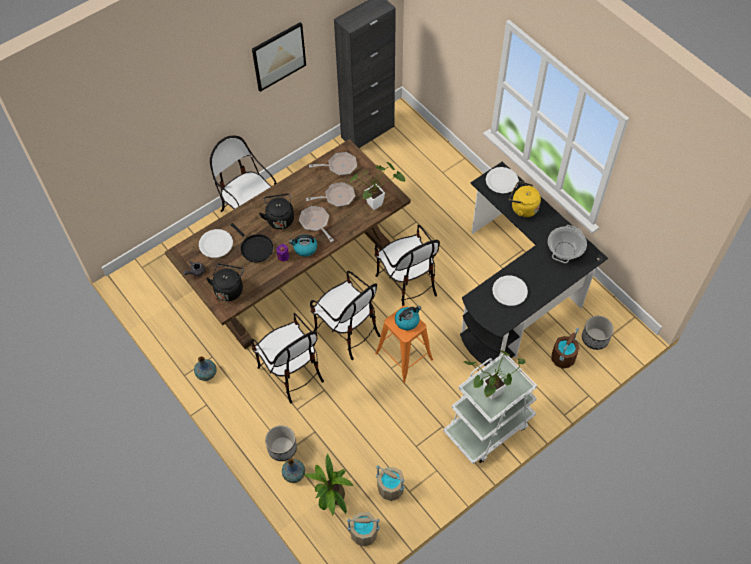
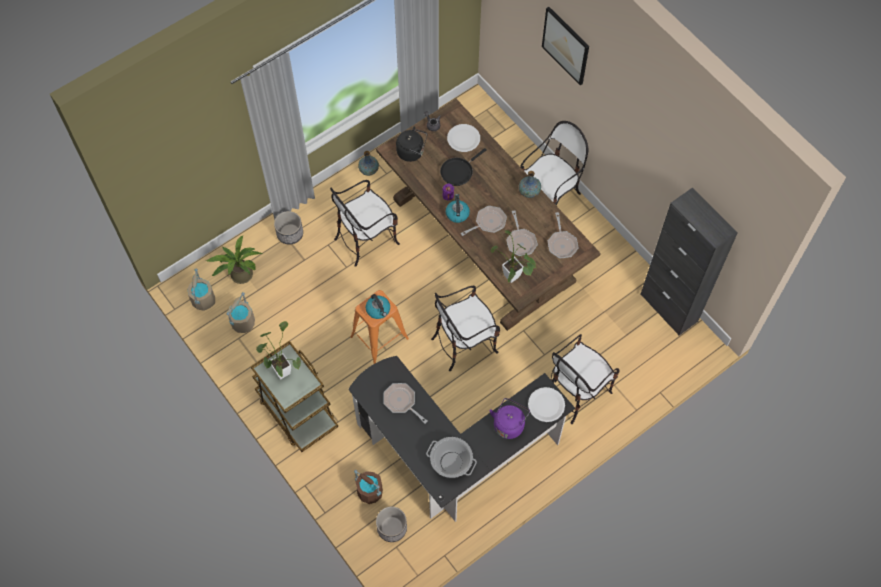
camera: 90 degrees right, 5 degrees up
(279, 56) = (644, 144): picture -> picture (566, 45)
(280, 218) = (494, 191): black kettle -> none
(294, 474) = (264, 244): vase -> vase (529, 192)
(347, 331) = (409, 286): chair -> chair (576, 391)
(488, 427) = (297, 411): white cart -> brown cart
(510, 291) = (401, 402): white plate -> frying pan
(522, 208) = (509, 424): yellow kettle -> purple kettle

